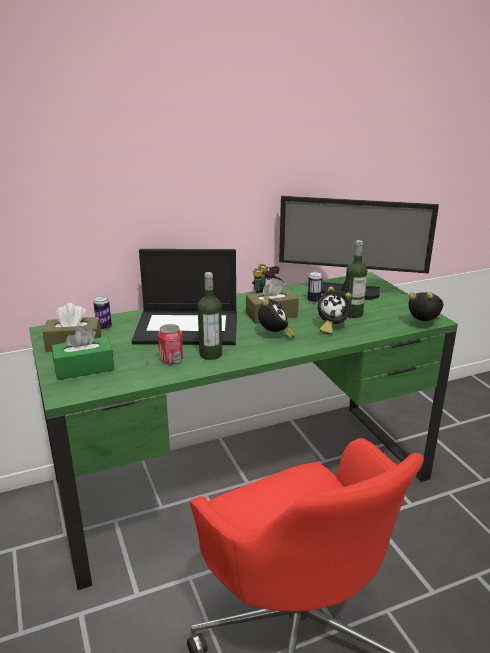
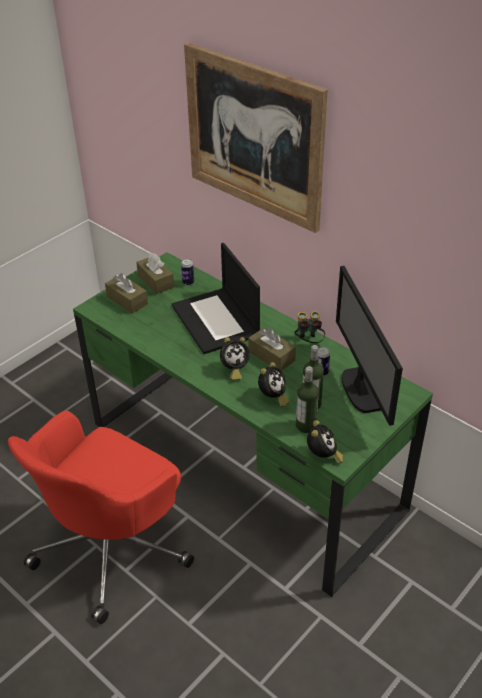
camera: 65 degrees right, 15 degrees up
(84, 368) = (127, 300): green tissue box -> brown tissue box
(154, 101) = (254, 137): none -> picture
(171, 359) = (161, 332): can -> none
(210, 354) = (181, 347): bottle -> bottle (306, 425)
(331, 327) = (273, 397): alarm clock -> alarm clock turned 135 degrees counterclockwise

